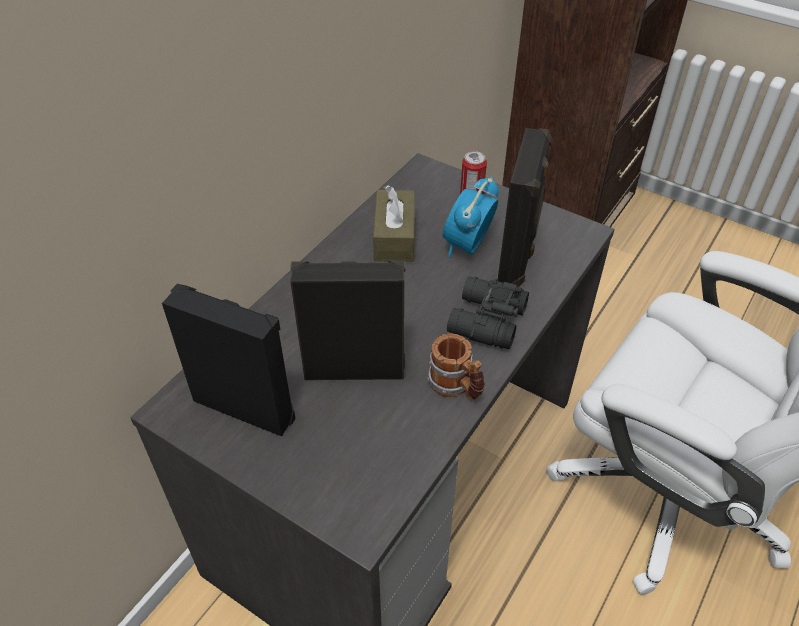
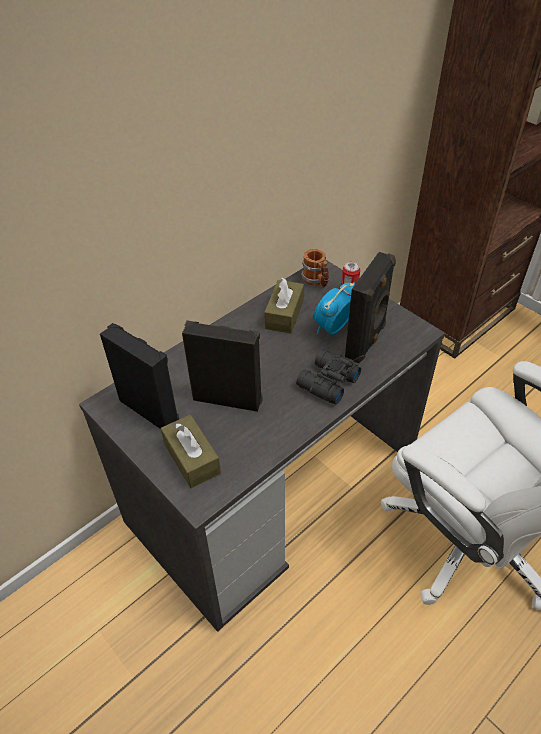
camera: 15 degrees right, 0 degrees up
(330, 466) = (192, 458): none -> brown tissue box
(456, 387) = (291, 423): mug -> mug (316, 281)

